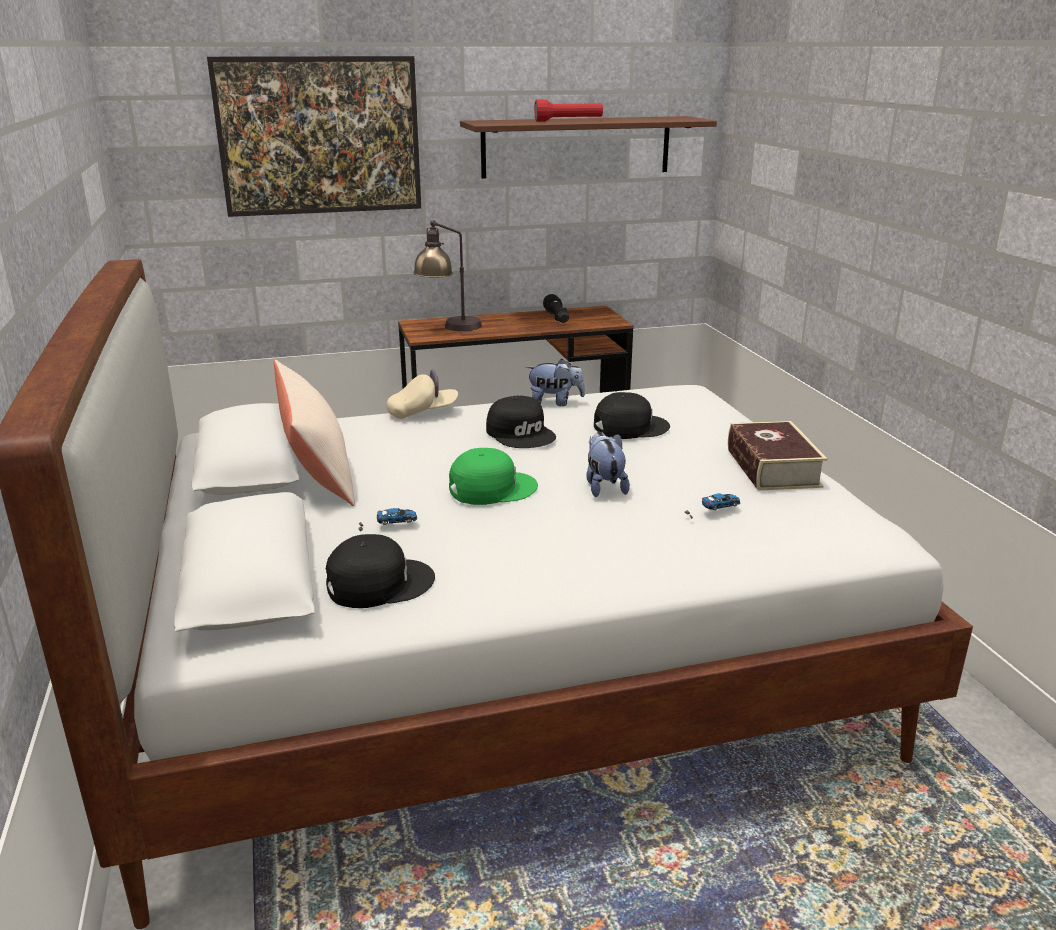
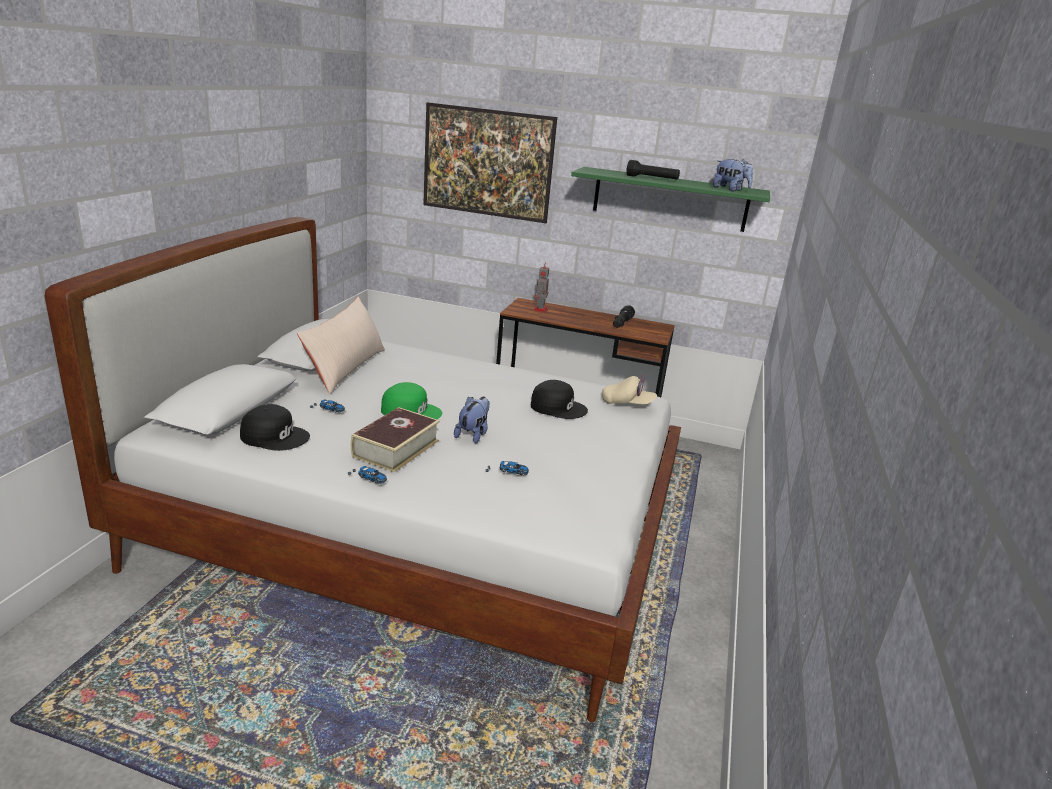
camera: 30 degrees right, 0 degrees up
(423, 412) = (452, 357): beige cap -> beige cap (627, 404)
(449, 327) = (540, 310): table lamp -> toy robot
(521, 433) = (483, 388): black cap -> none
(555, 402) = (540, 377): plush toy -> plush toy (730, 190)
(568, 121) = (652, 179): red flashlight -> black flashlight
(576, 147) = (670, 199): brown shelf -> green shelf
(582, 583) = (367, 480): none -> toy car
(772, 468) = (604, 465): book -> book (396, 448)

